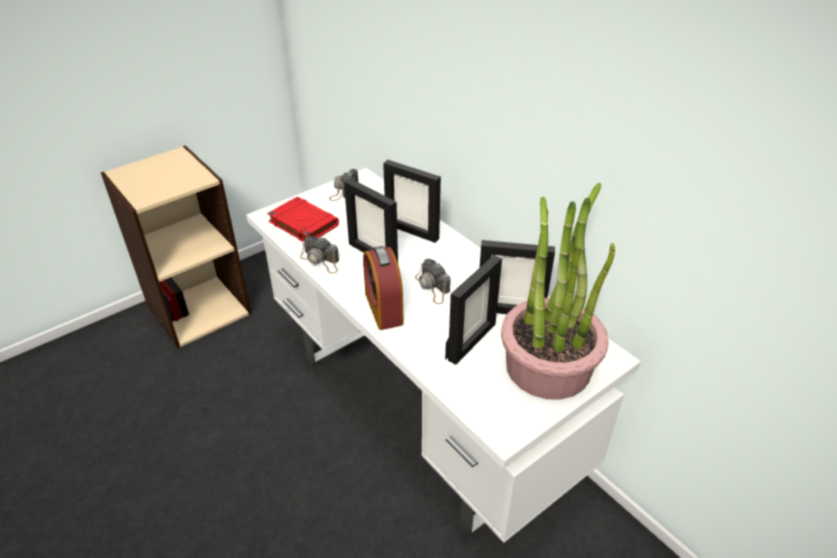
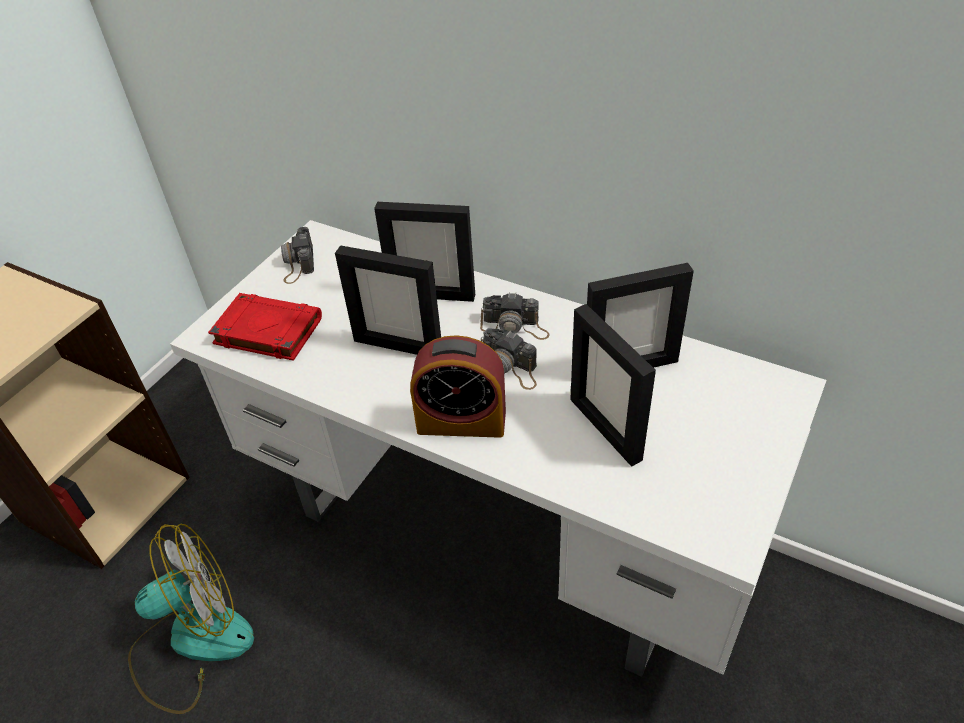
camera: 20 degrees left, 5 degrees up
(205, 408) = (191, 643): none -> fan
(321, 260) = (328, 379): camera -> camera (515, 326)
(383, 308) = (461, 421): alarm clock -> alarm clock turned 45 degrees counterclockwise
(471, 341) = (607, 428): picture frame -> picture frame turned 135 degrees clockwise
(548, 366) = (724, 427): potted plant -> none

